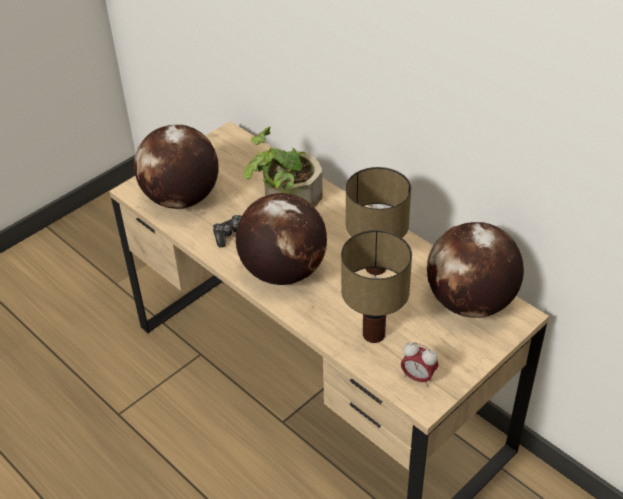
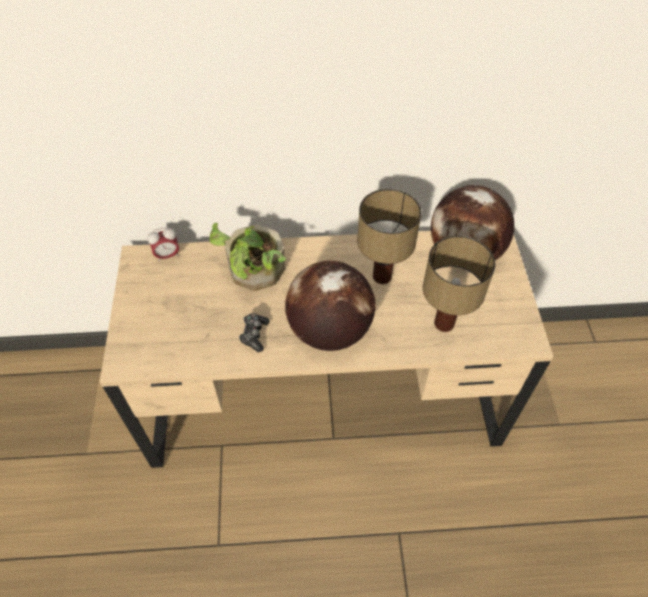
camera: 50 degrees left, 10 degrees up
(181, 199) = (174, 339): globe -> none
(418, 377) = (505, 328): alarm clock -> alarm clock (167, 255)

